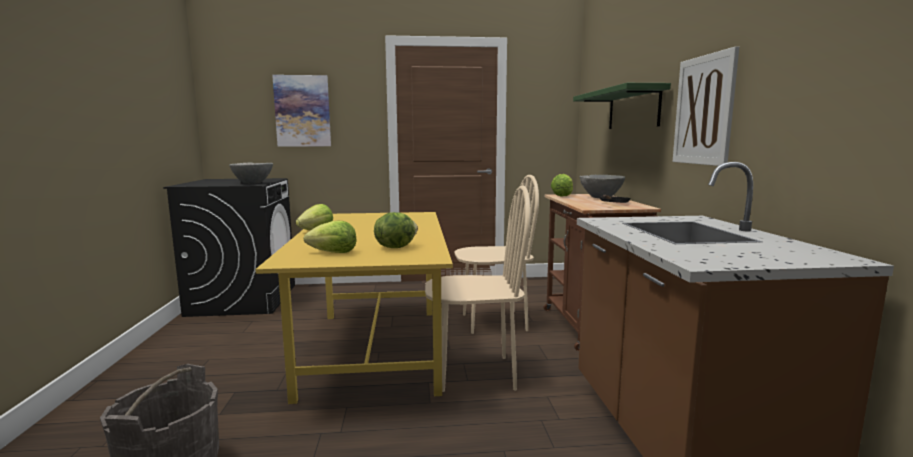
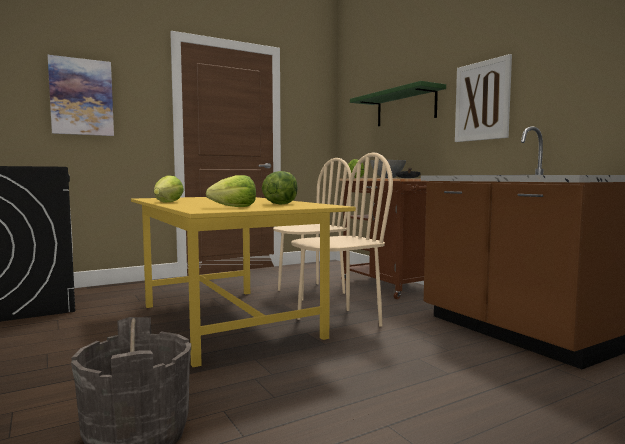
camera: 25 degrees left, 5 degrees down
(253, 183) = (45, 166): grey bowl -> none

